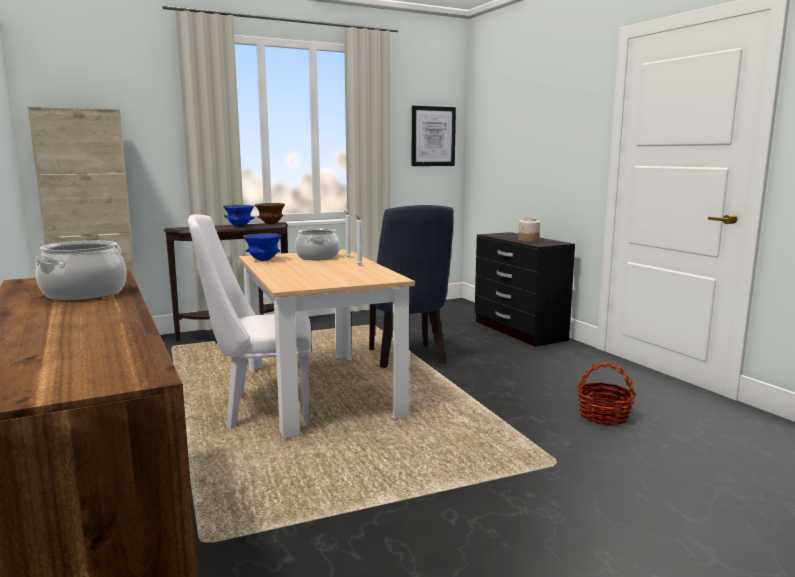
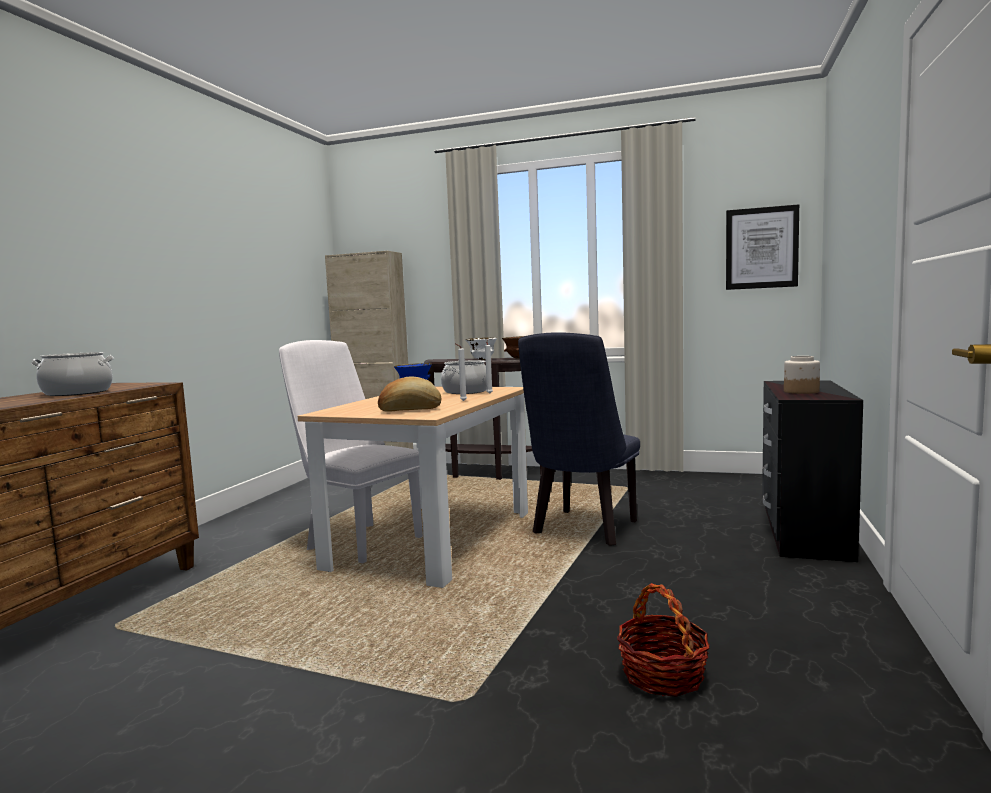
camera: 45 degrees right, 5 degrees down
(239, 226) = (482, 359): blue bowl -> white bowl
(355, 276) = (410, 410): none -> bread

